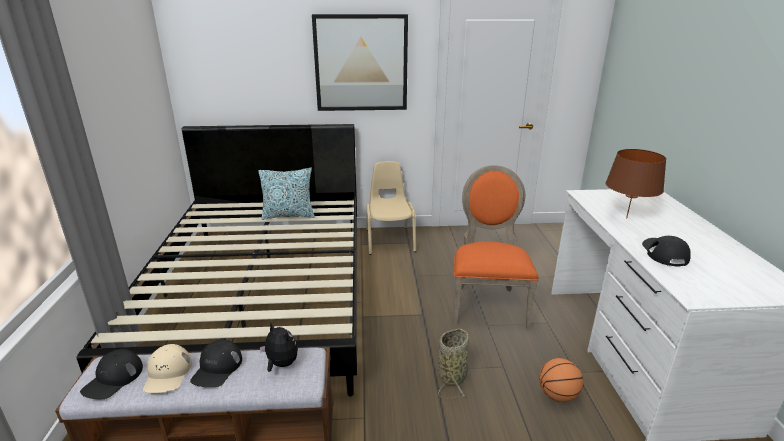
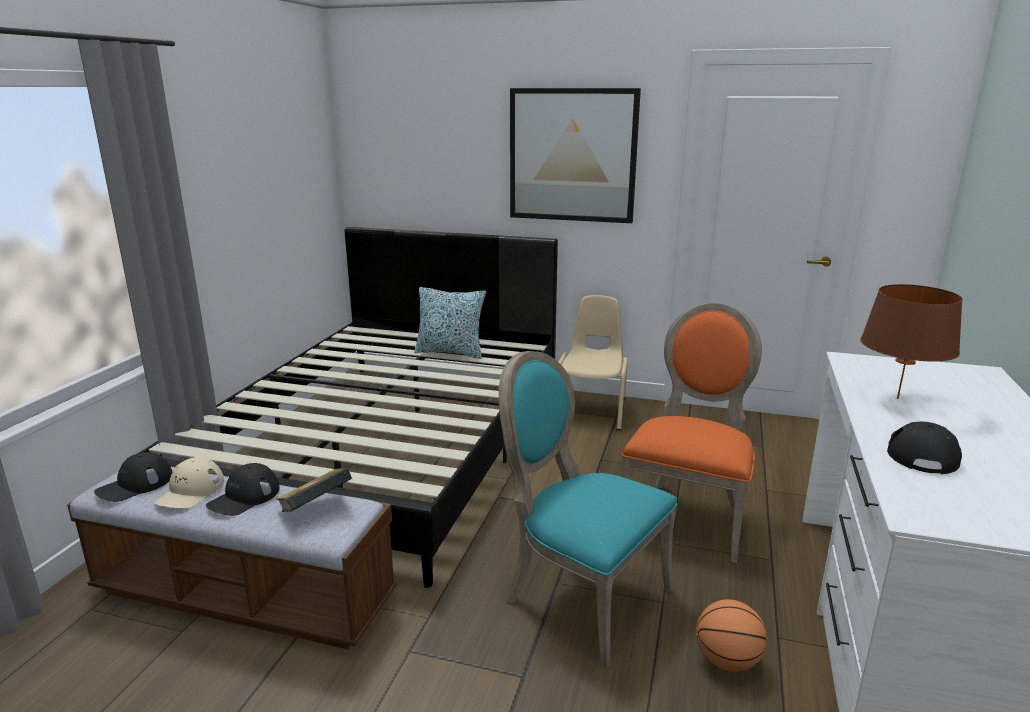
camera: 20 degrees right, 5 degrees down
(280, 364) = (316, 508): plush toy -> book
(453, 375) = (580, 596): basket -> turquoise chair

